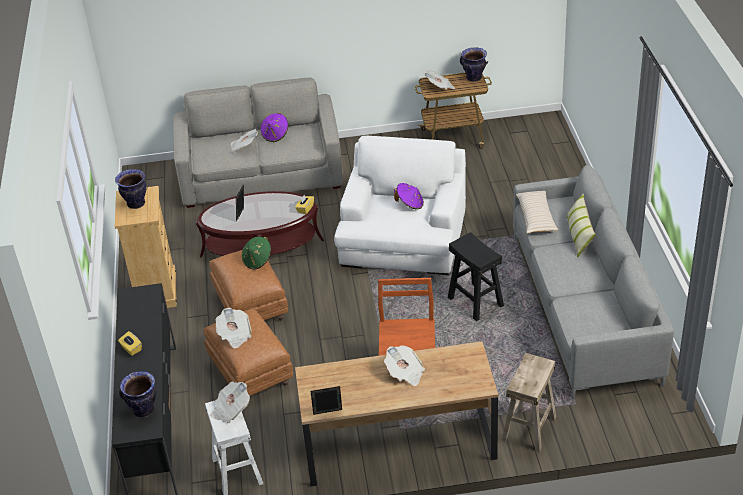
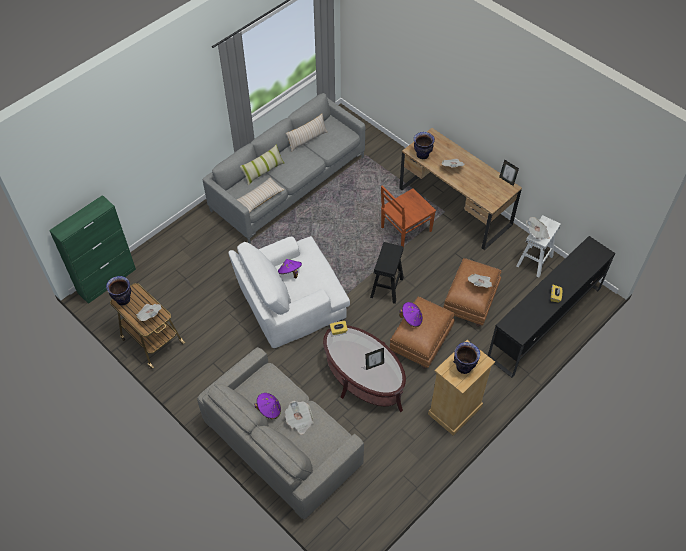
camera: 130 degrees left, 15 degrees up
(144, 410) = (583, 256): vase -> vase (422, 155)
(257, 261) = (411, 319): green hat -> purple hat
(476, 302) = (322, 232): black stool -> black stool (386, 287)
(529, 429) = (397, 164): beige stool -> none
(556, 133) = (107, 280): none -> green cabinet
(604, 294) = (307, 139): none -> beige pillow

